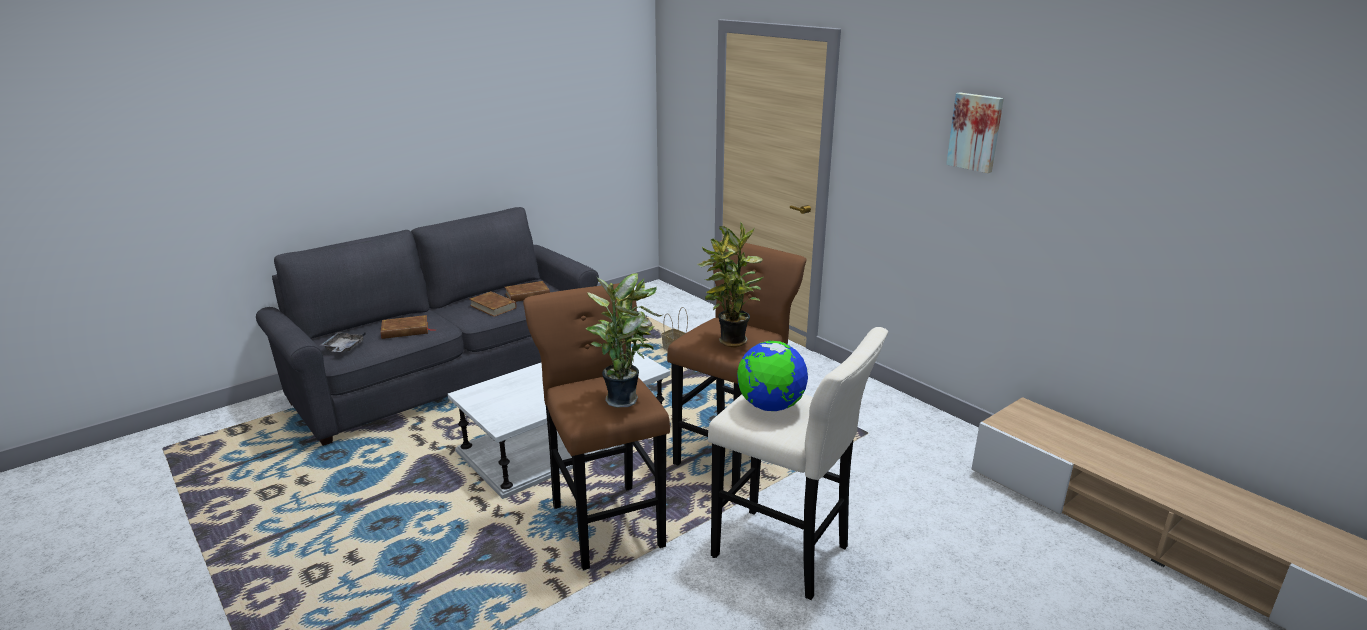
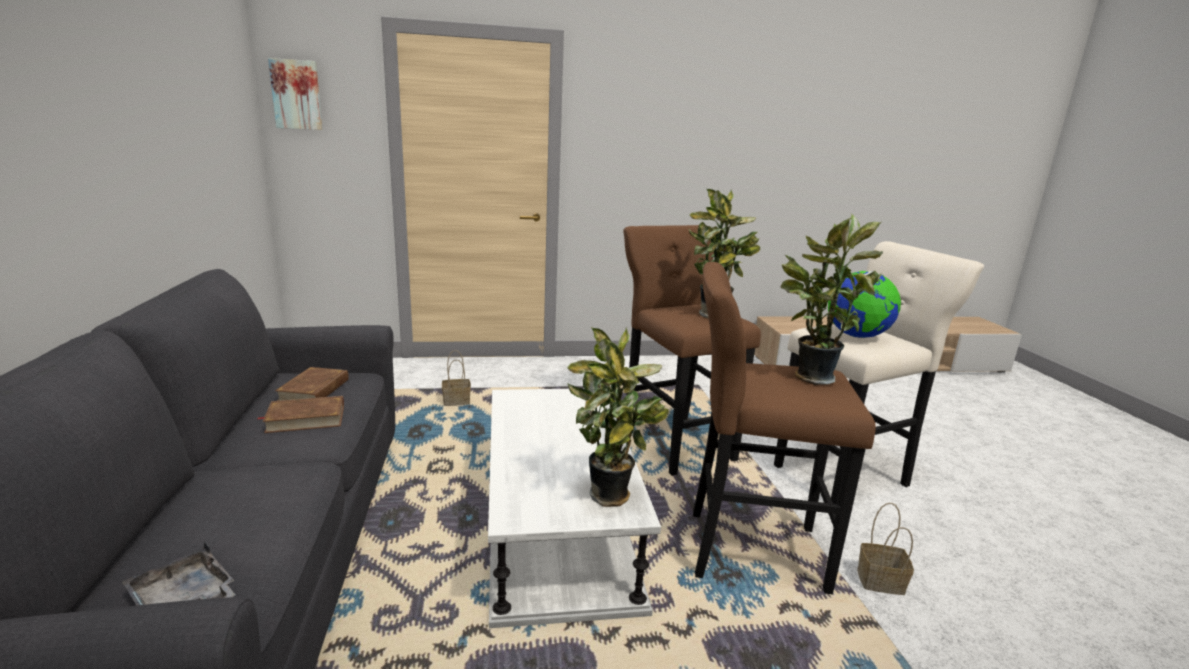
camera: 60 degrees left, 5 degrees down
(405, 330) = (246, 507): brown book -> none
(511, 415) = (611, 498): none -> potted plant
(623, 595) = (881, 581): none -> basket
(975, 132) = (709, 118): picture -> picture (297, 95)

